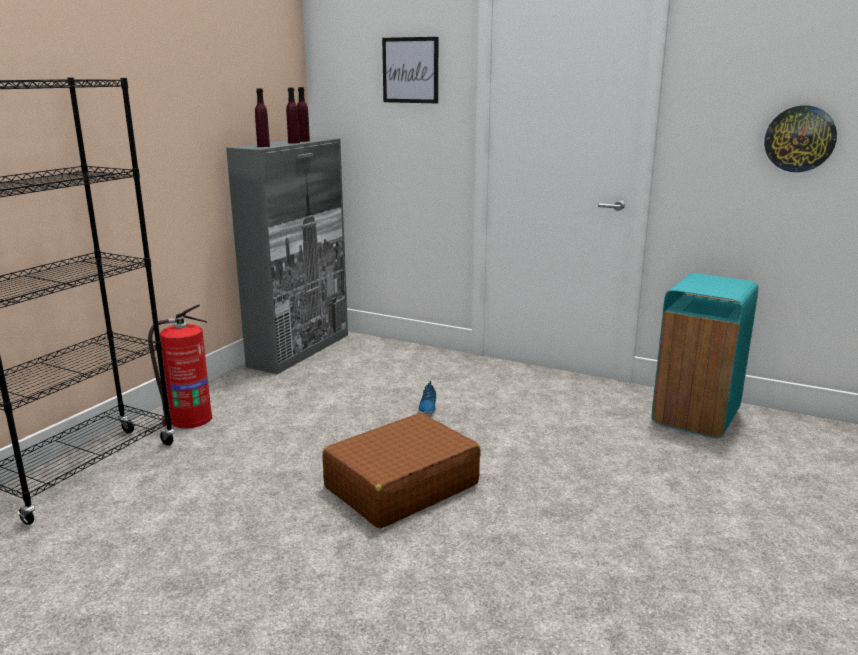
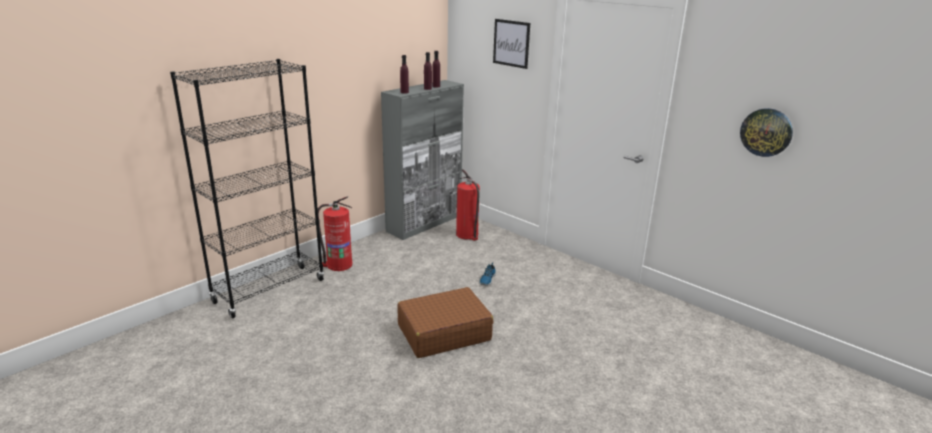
camera: 15 degrees right, 5 degrees up
(369, 356) = (467, 235): none -> fire extinguisher
(694, 417) = (668, 317): turquoise trash can -> none

